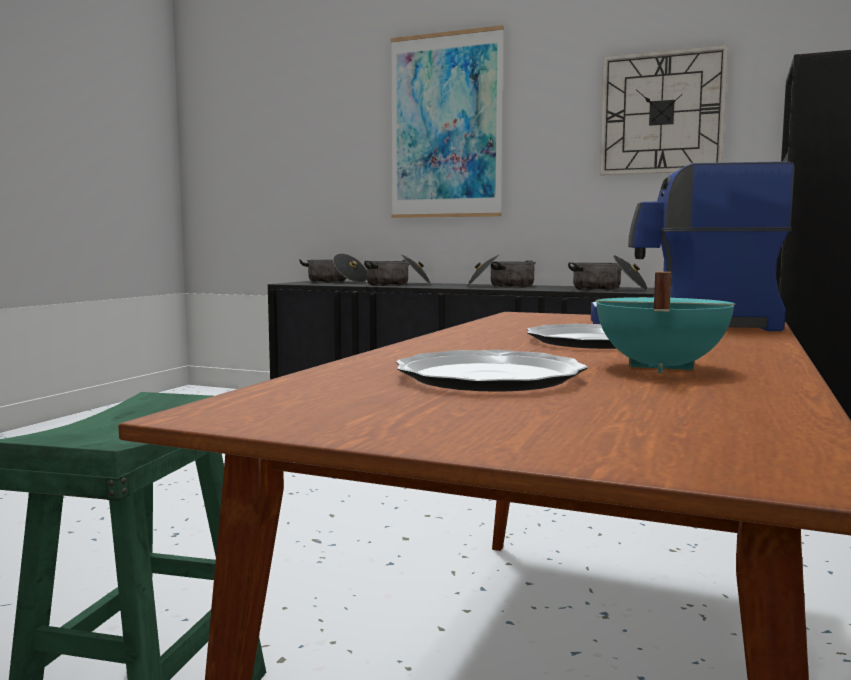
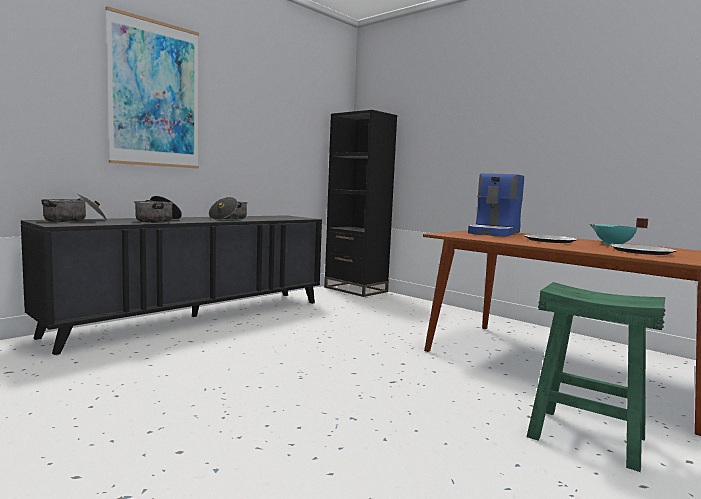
camera: 70 degrees left, 0 degrees up
(608, 289) = (287, 217): cooking pot -> none
(661, 113) = (281, 116): wall clock -> none

